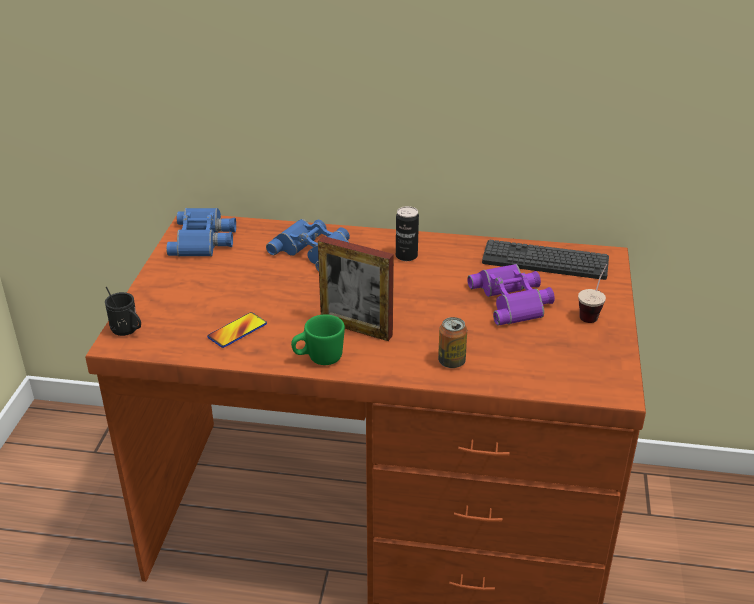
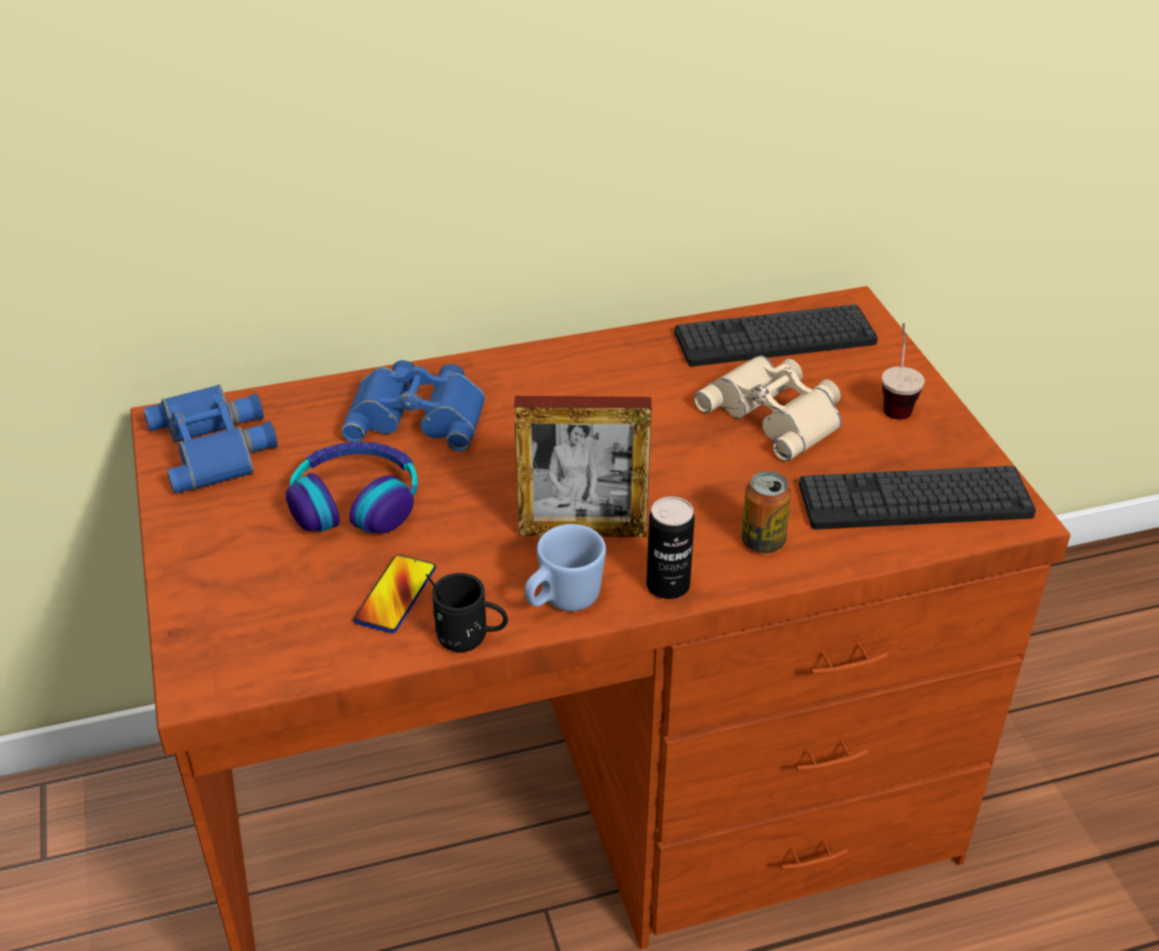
camera: 25 degrees left, 5 degrees up
(128, 331) = (204, 656): black mug -> black mug (470, 639)
(251, 283) = (356, 502): none -> headphones
(318, 358) = (562, 601): green mug -> blue mug
(406, 256) = (569, 384): can -> can (668, 585)
(513, 300) = (776, 413): purple binoculars -> beige binoculars
(560, 366) = (914, 500): none -> keyboard

